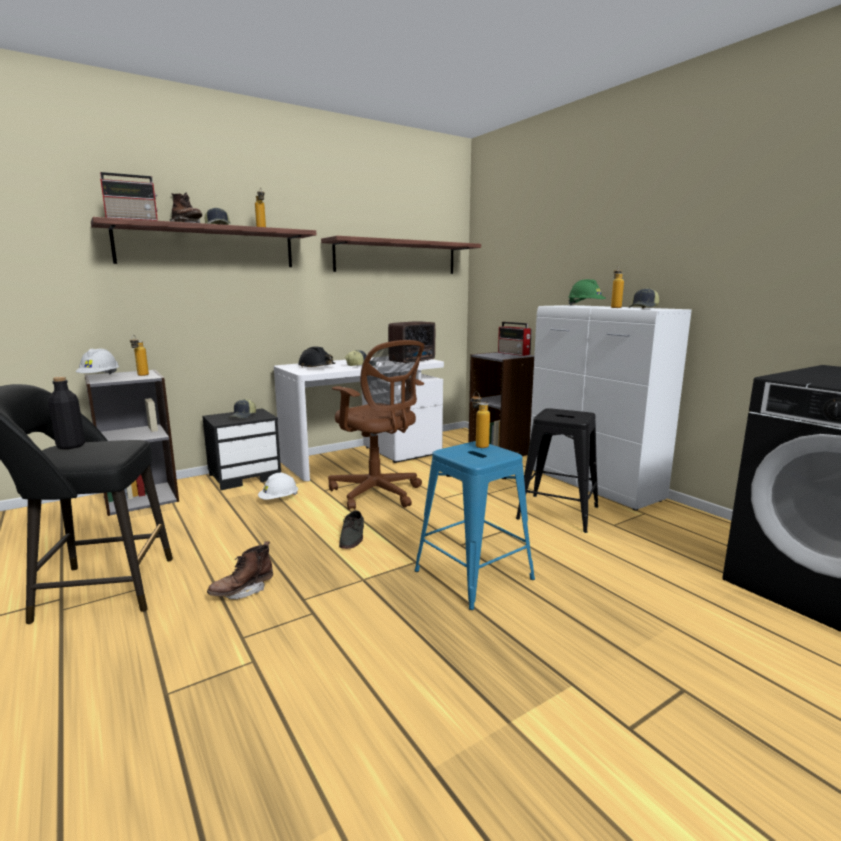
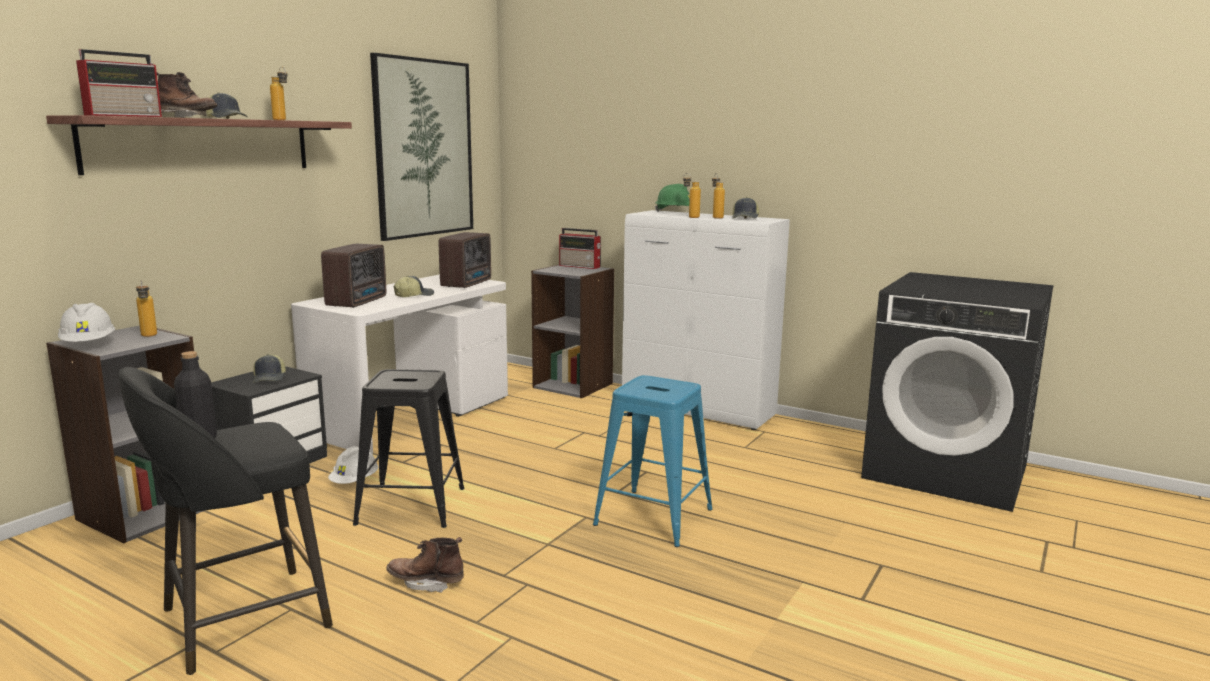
camera: 25 degrees left, 0 degrees up
(242, 591) = (426, 583): brown boot -> brown boot turned 75 degrees clockwise
(317, 367) = (358, 302): black hard hat -> radio
(353, 536) = (493, 505): grey shoe -> none
(378, 494) = (475, 455): brown office chair -> none
(396, 257) = (424, 148): shelf -> picture
(479, 445) = (649, 379): bottle -> bottle (690, 217)
(557, 513) = (685, 444): black stool -> black stool (410, 506)

